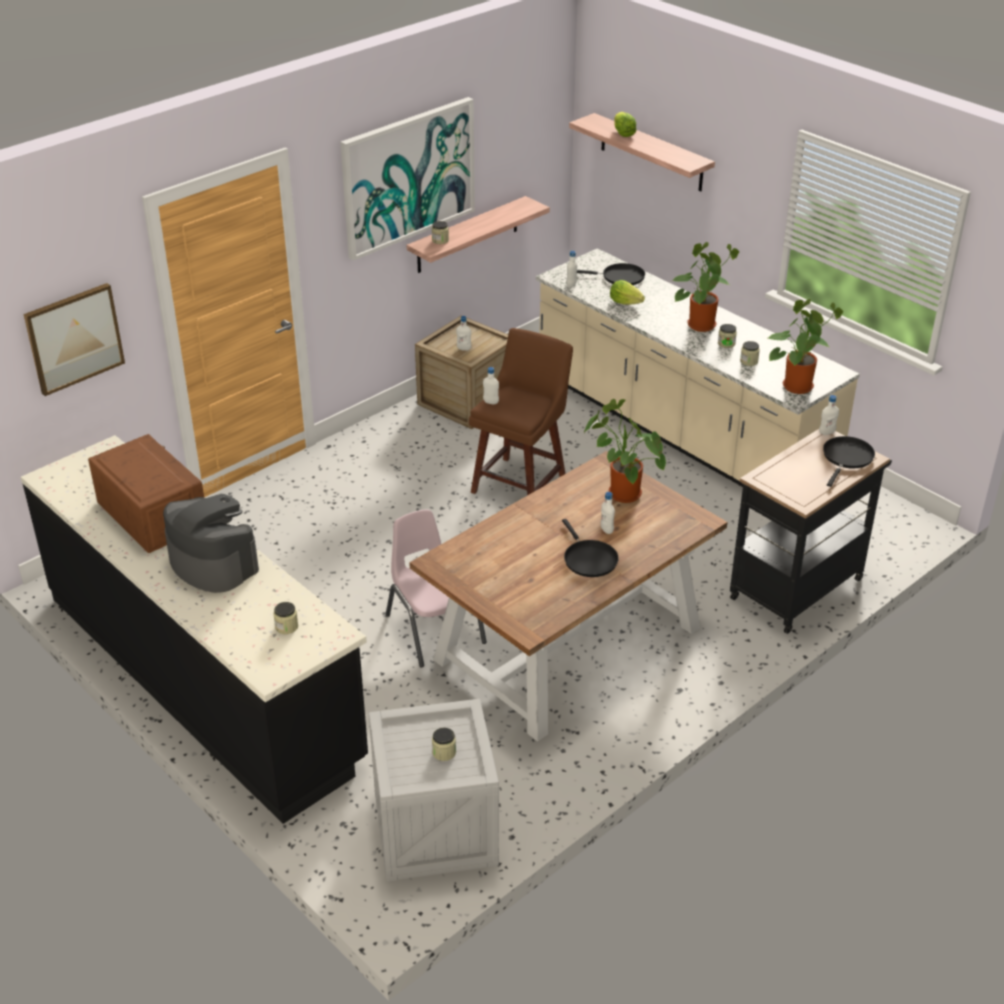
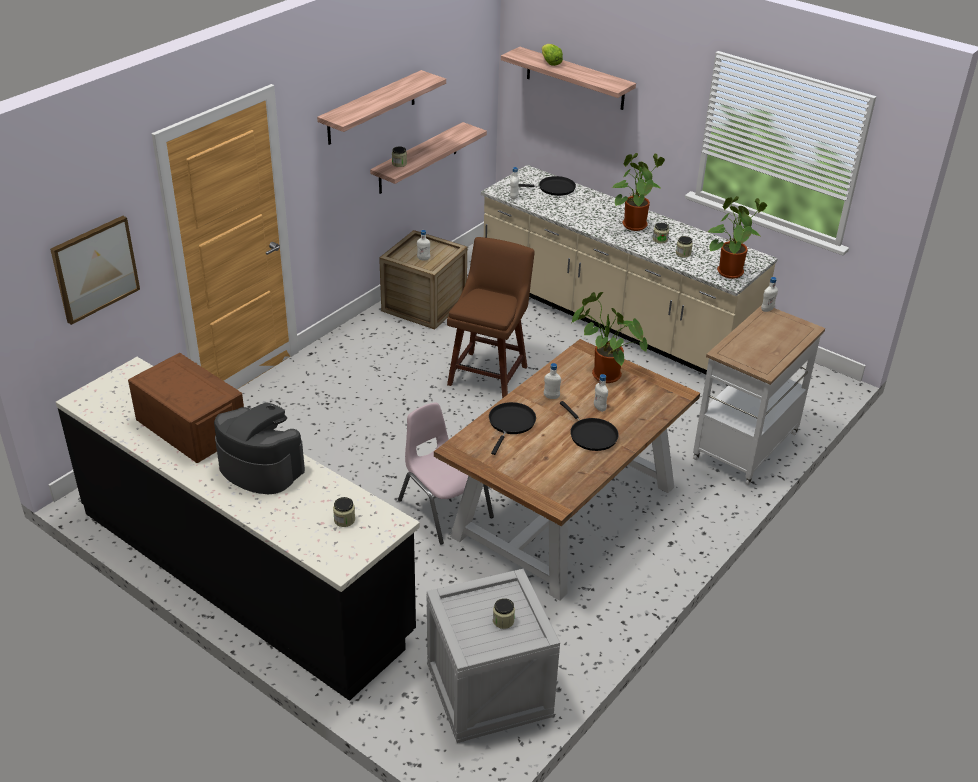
camera: 10 degrees left, 0 degrees up
(408, 177) = (371, 108): picture -> shelf
(491, 402) = (465, 304): white bottle -> white bottle (551, 397)
(625, 302) = (564, 210): lettuce -> none
(799, 587) = (747, 445): black cart -> white cart
(846, 458) = (790, 330): black frying pan -> black frying pan (511, 424)

